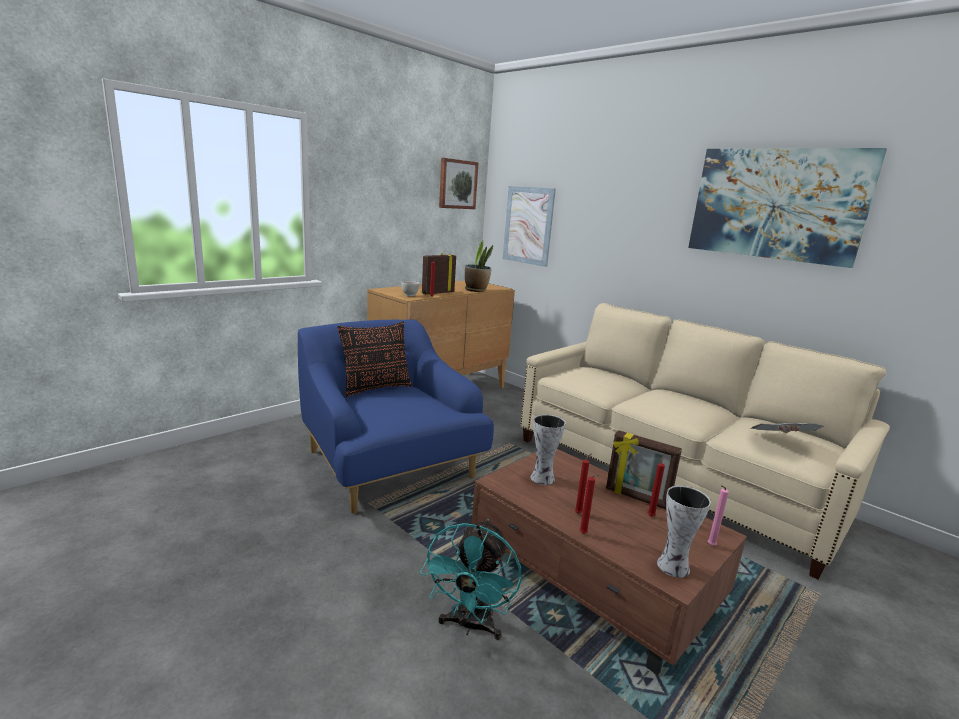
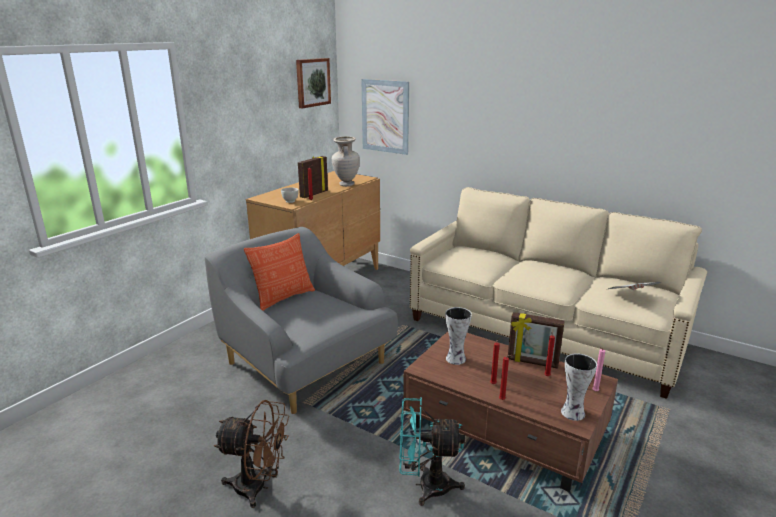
camera: 10 degrees left, 5 degrees up
(276, 586) = (258, 487): none -> brown fan
(376, 388) = (283, 298): black pillow -> orange pillow
(388, 464) = (304, 363): blue armchair -> grey armchair
(470, 626) = (425, 485): turquoise fan -> turquoise fan turned 90 degrees clockwise
(476, 290) = (346, 184): potted plant -> beige vase
(776, 204) = (608, 96): picture -> none

